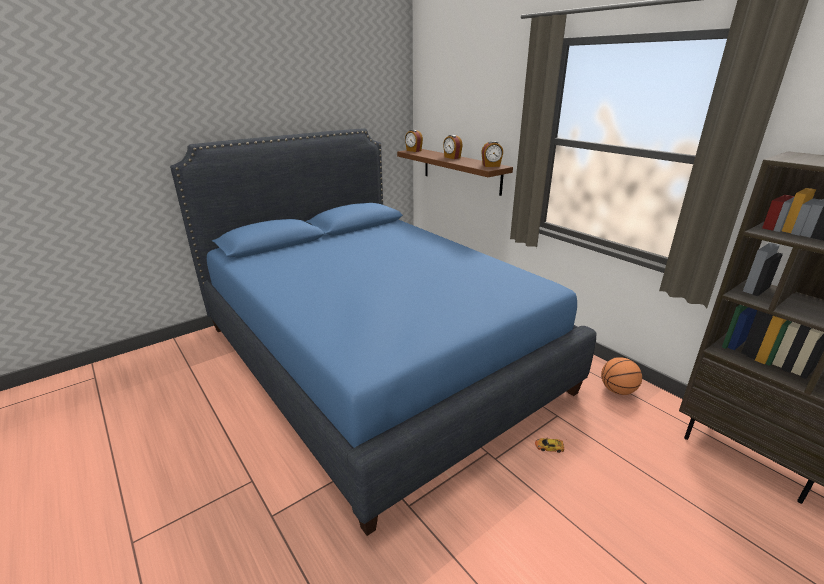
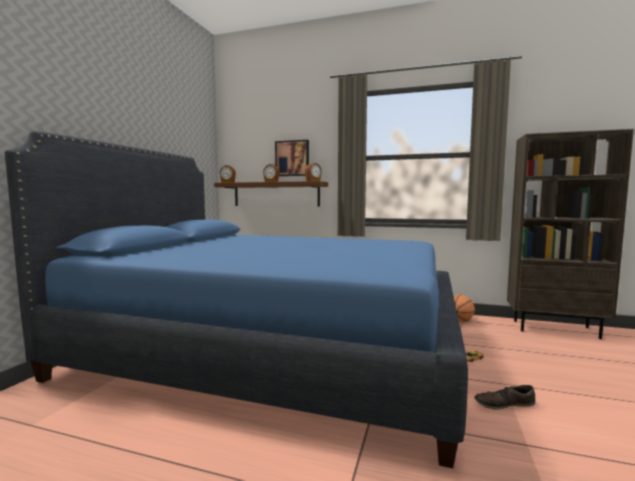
camera: 35 degrees left, 20 degrees down
(479, 128) = (292, 158): none -> picture
(498, 511) = (503, 404): none -> brown shoe

